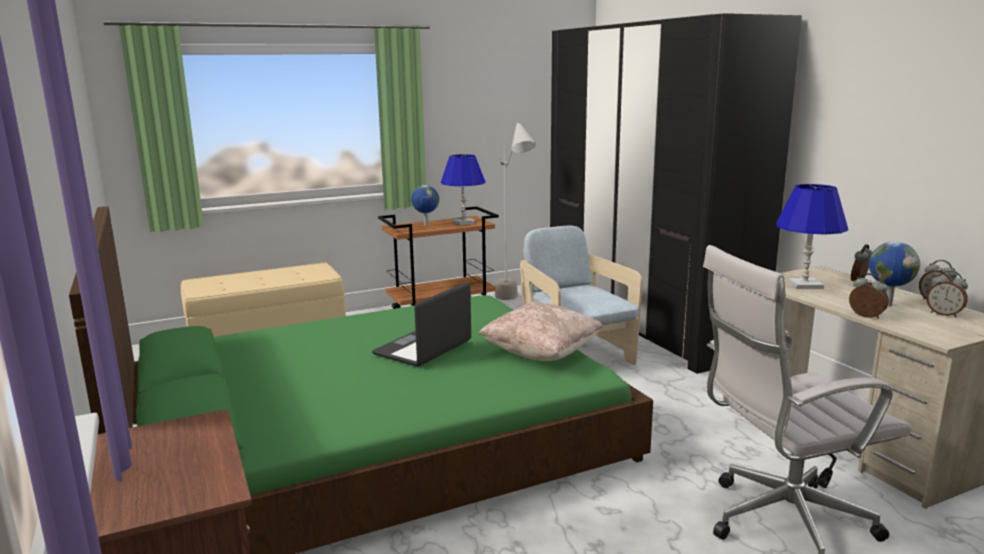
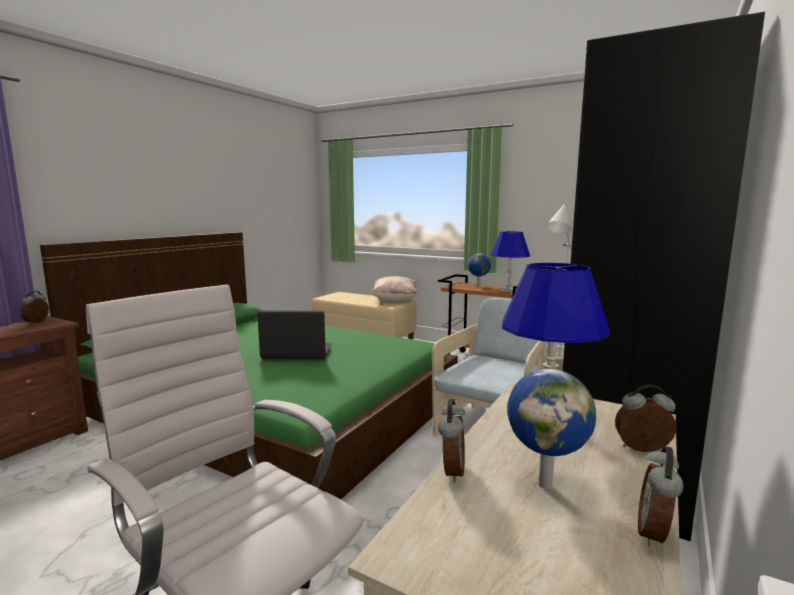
camera: 55 degrees right, 5 degrees down
(541, 353) = (327, 383): beige pillow -> beige pillow (395, 300)
(944, 314) = (575, 550): alarm clock -> alarm clock (37, 323)

